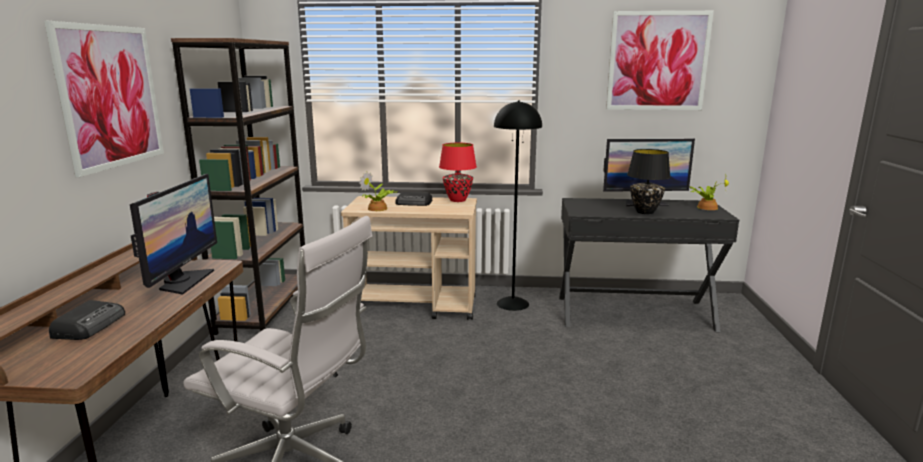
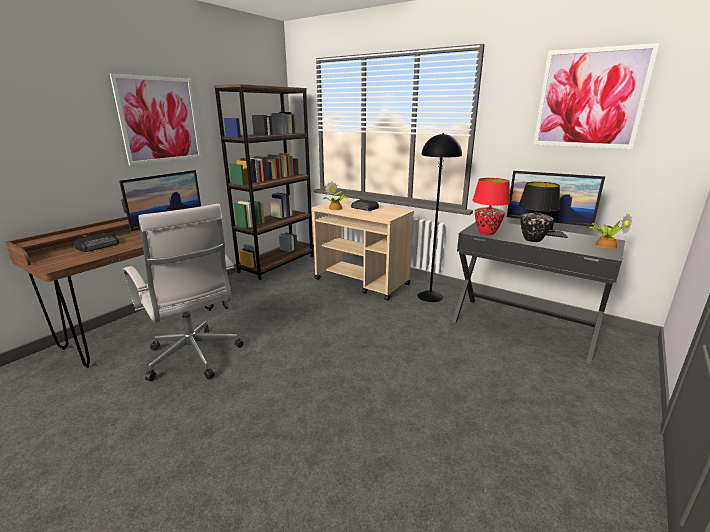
camera: 30 degrees right, 5 degrees up
(458, 200) = (398, 210): red table lamp -> red table lamp (487, 233)

